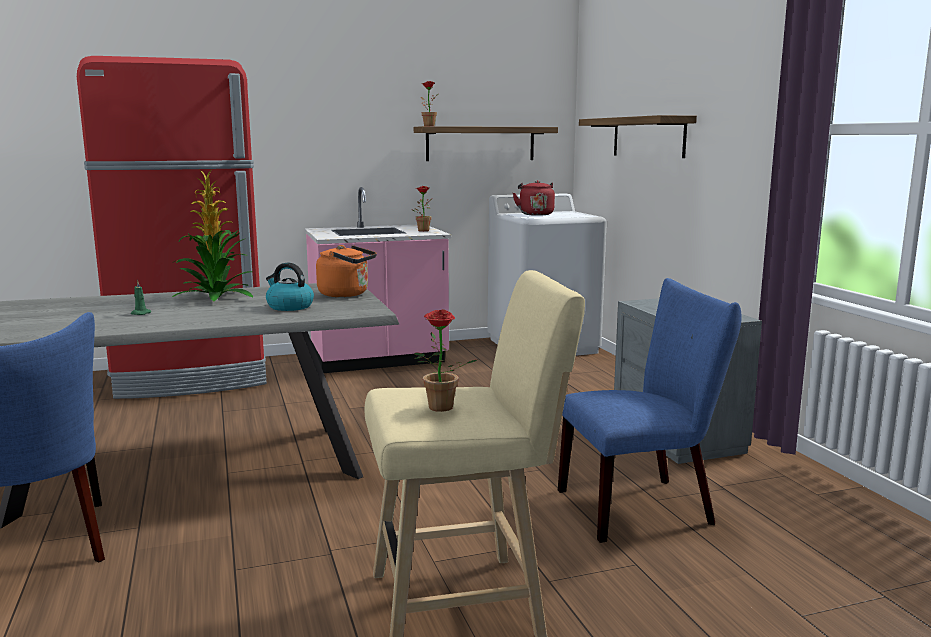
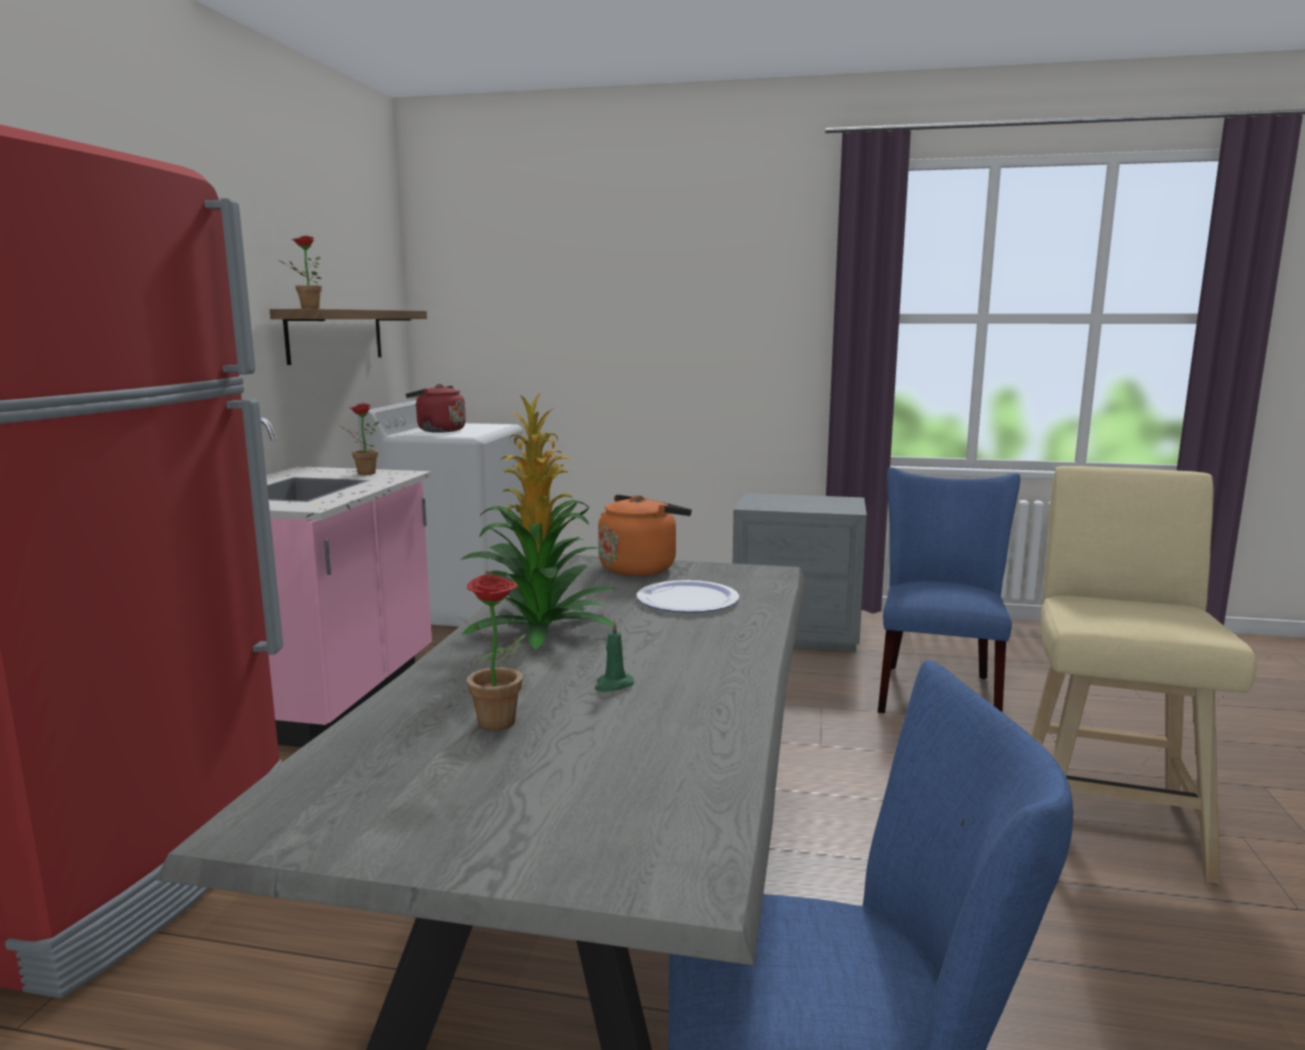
camera: 60 degrees left, 0 degrees up
(289, 307) = (688, 600): kettle -> plate
(439, 409) = (1171, 616): potted plant -> potted plant (502, 724)
(648, 137) = (588, 324): shelf -> none

